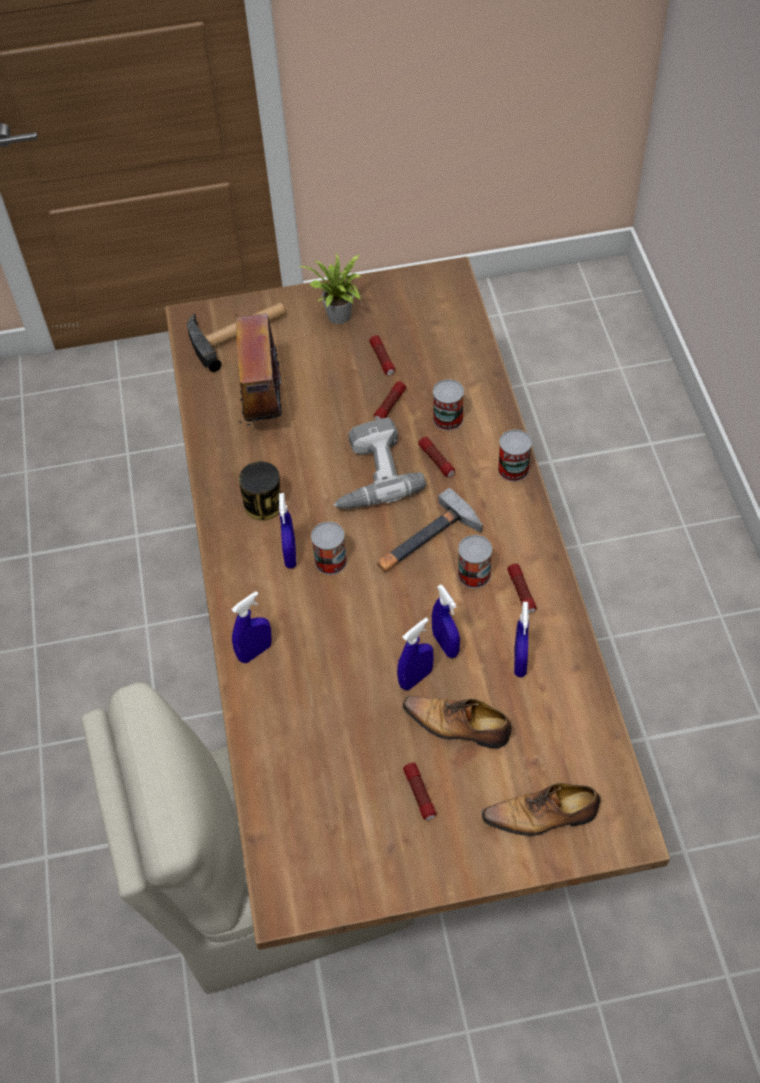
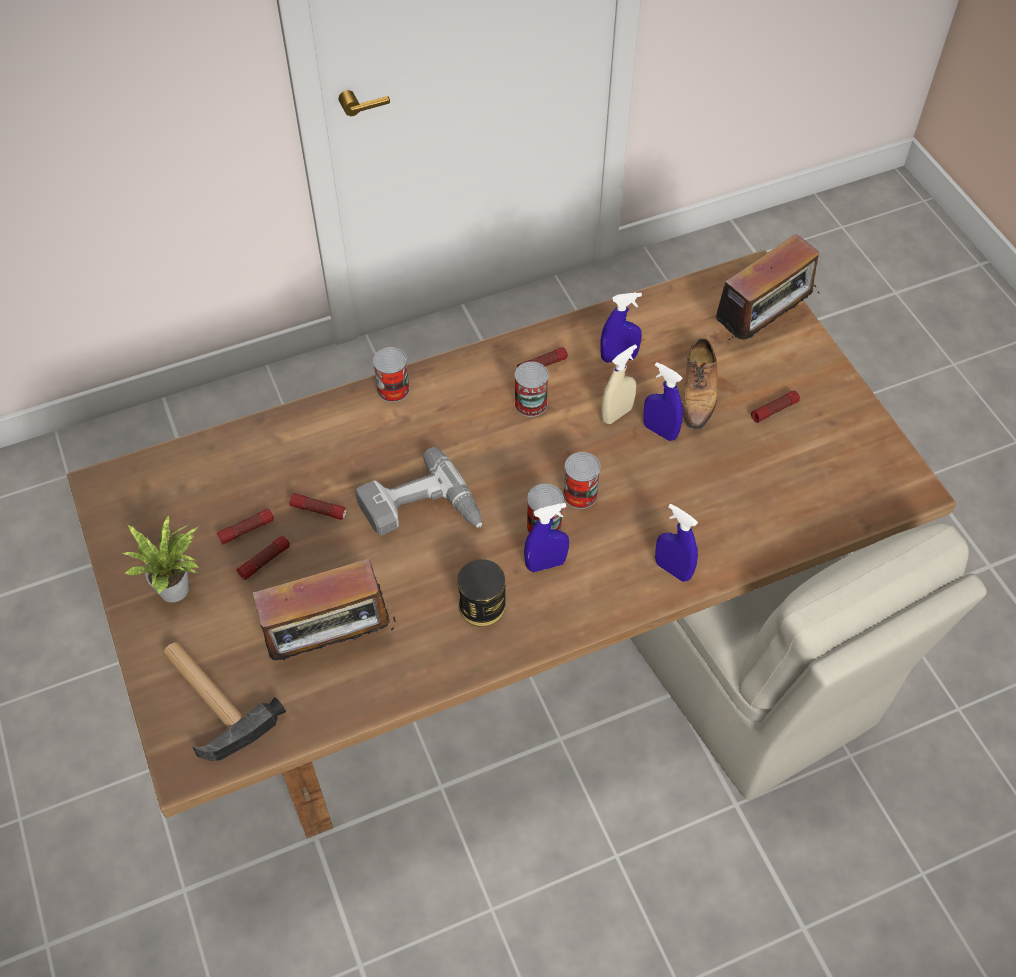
camera: 105 degrees left, 0 degrees up
(426, 541) = (500, 448): hammer -> none
(436, 461) = (392, 455): flashlight -> flashlight (264, 561)
(445, 644) = (616, 414): blue spray bottle -> beige spray bottle
(448, 418) = (331, 453): can -> can (580, 494)
(543, 816) = (761, 326): shoe -> radio

